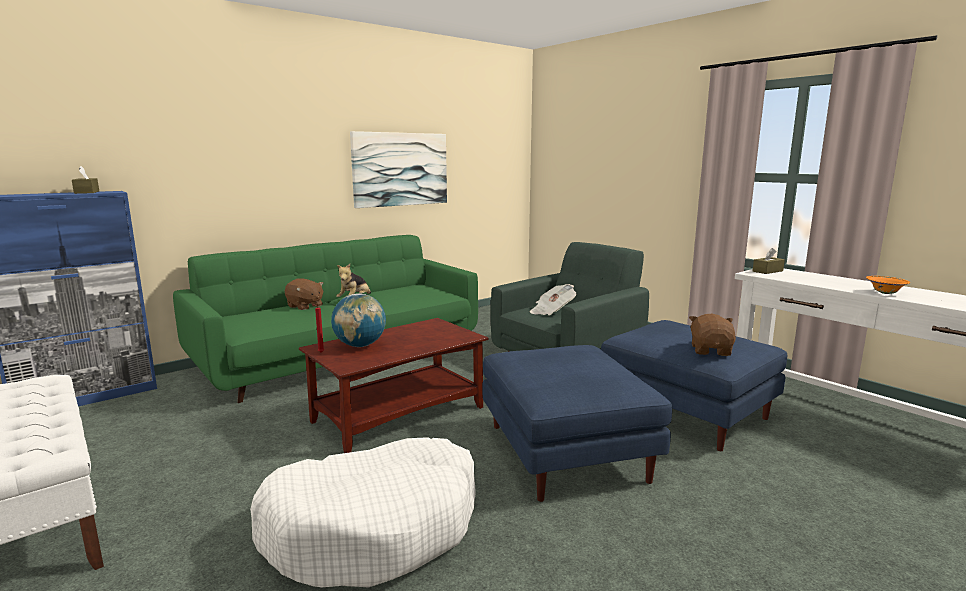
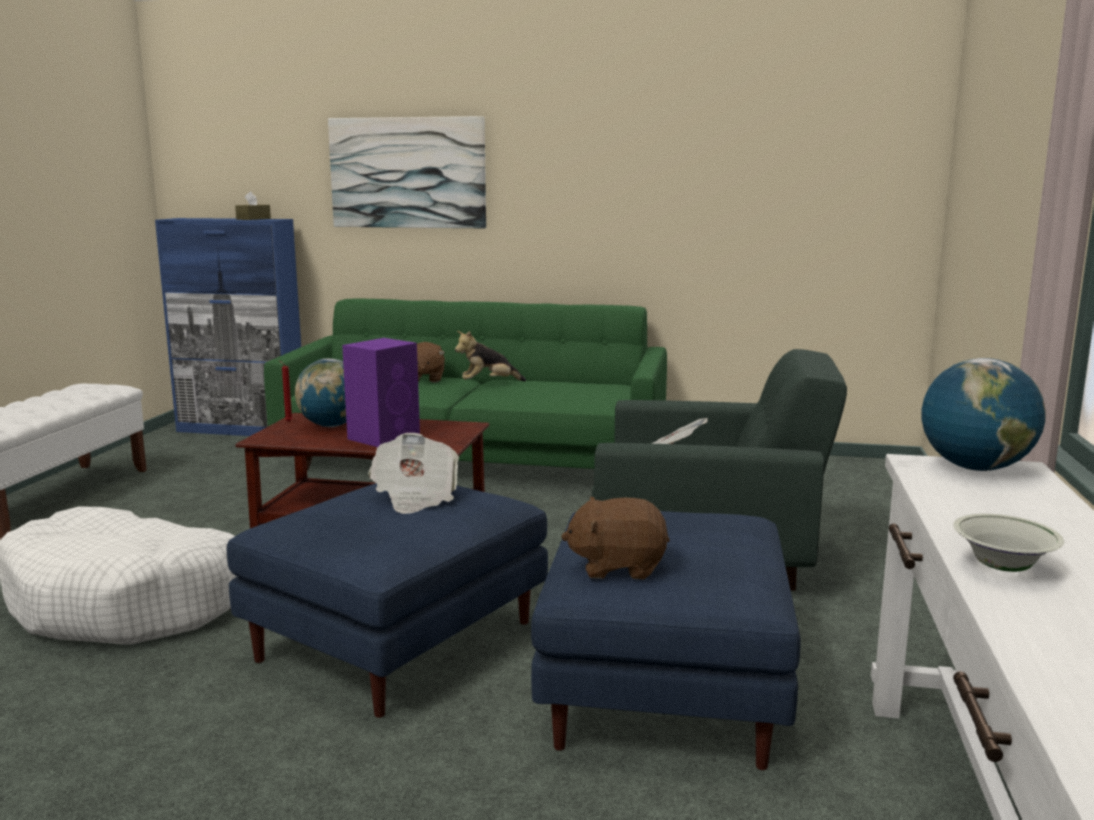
camera: 50 degrees right, 0 degrees up
(400, 169) = (645, 203): picture -> picture (408, 173)
(417, 340) = (385, 437): none -> purple speaker
(558, 358) = (415, 497): none -> newspaper
(711, 351) = (617, 567): brown plush toy -> brown plush toy turned 150 degrees counterclockwise
(767, 271) = (975, 468): brown tissue box -> globe
(885, 293) = (1002, 568): orange bowl -> white bowl

